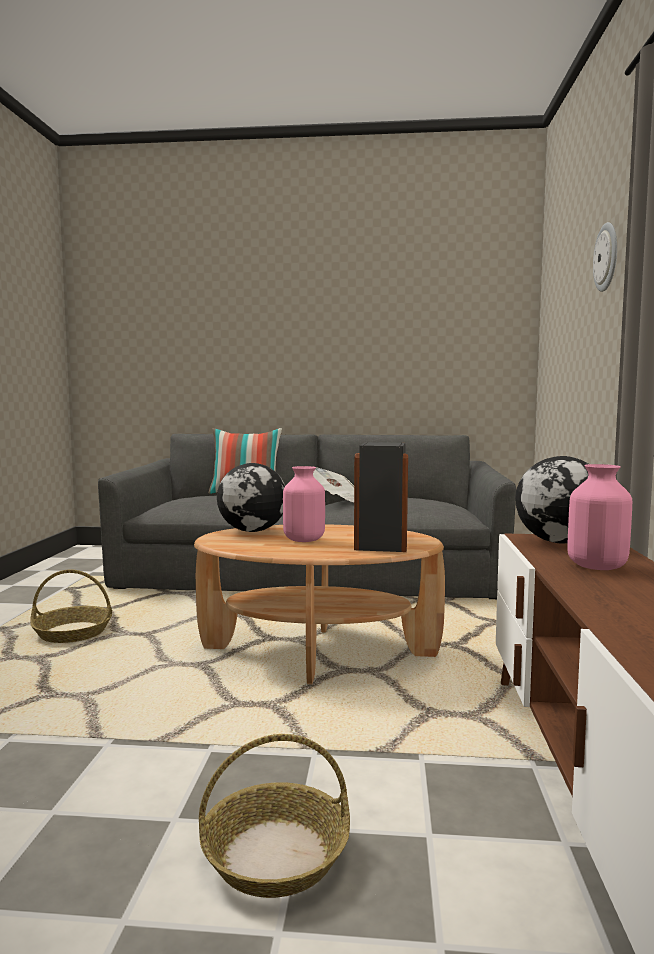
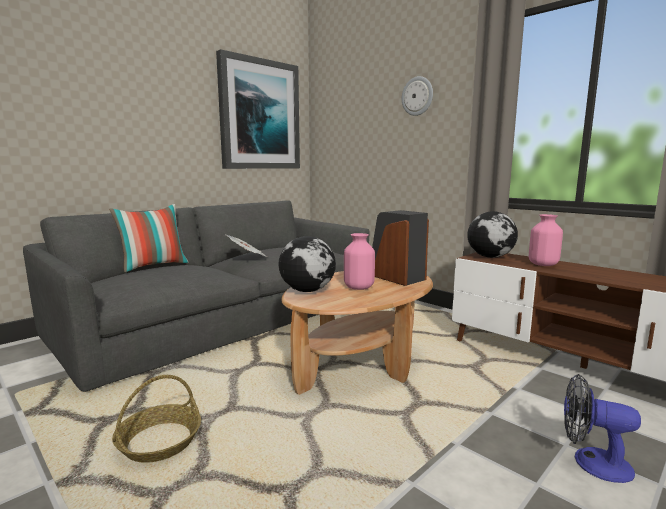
camera: 50 degrees left, 5 degrees up
(274, 856) = (591, 462): basket -> fan
(444, 317) = (259, 115): none -> picture

